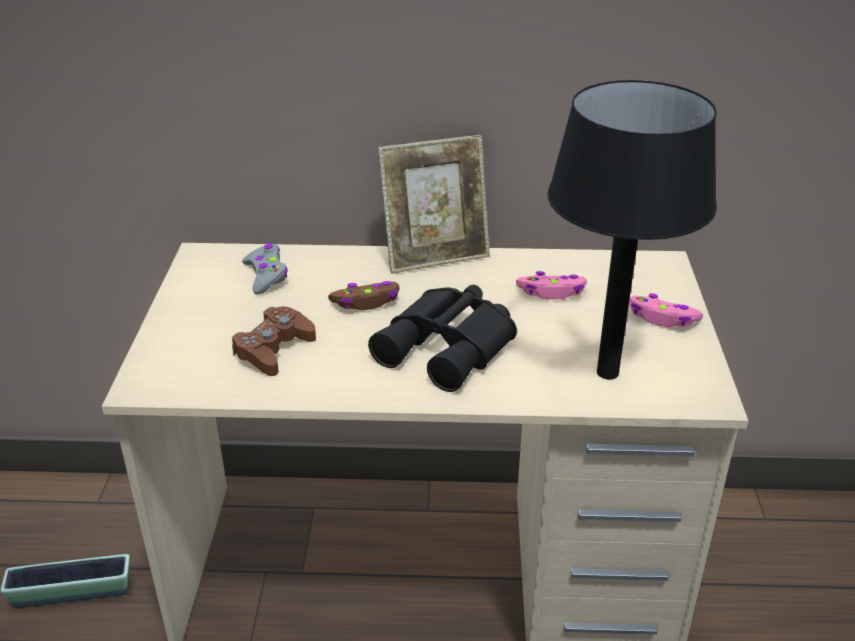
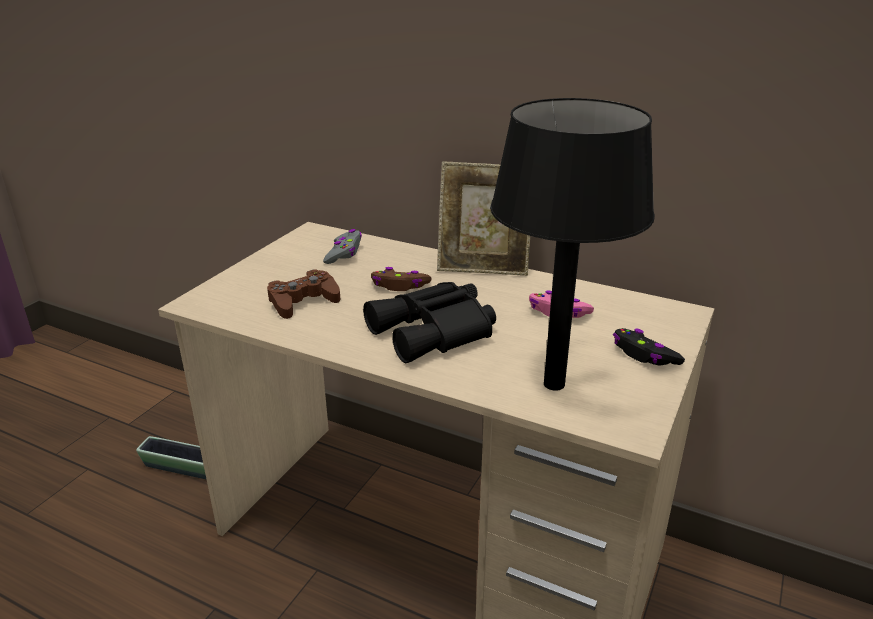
camera: 25 degrees right, 5 degrees down
(662, 318) = (644, 355): pink game controller -> black game controller

